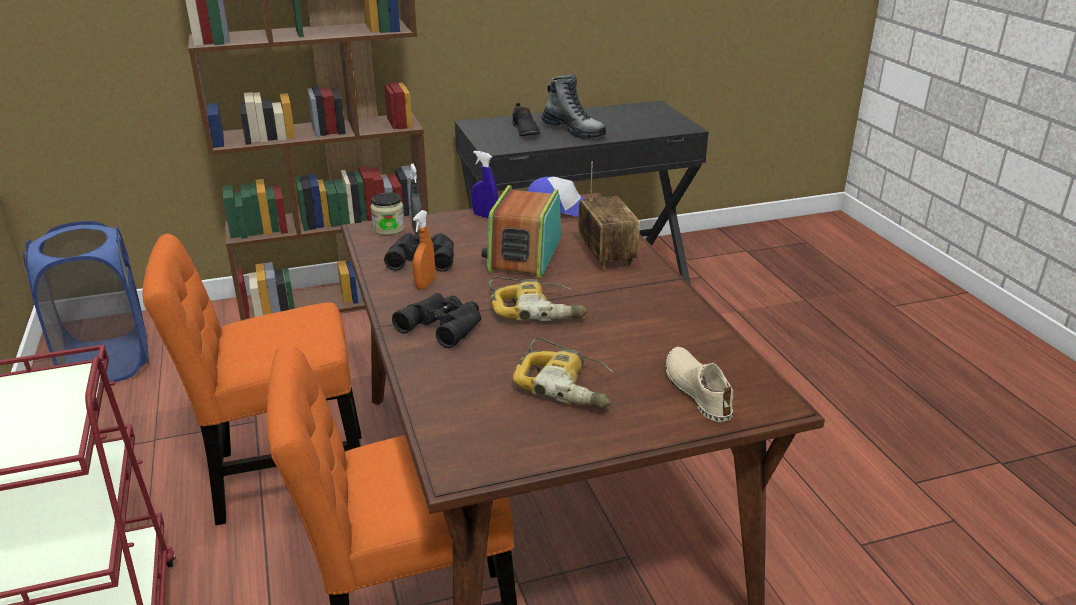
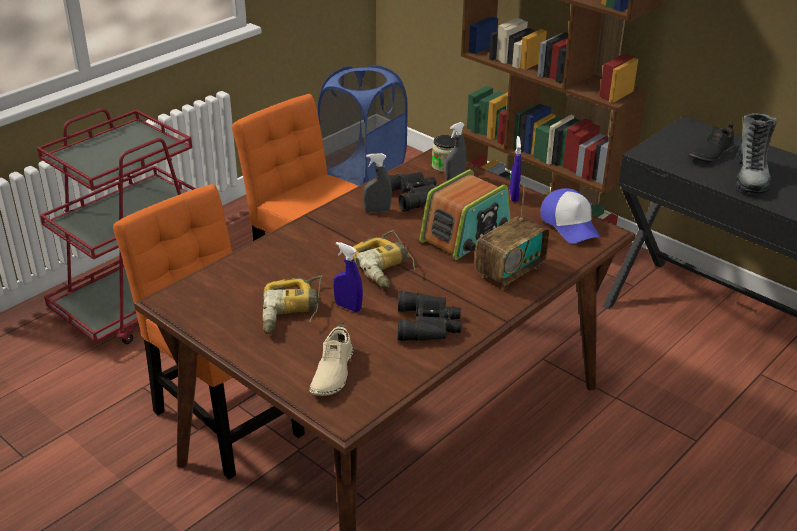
camera: 60 degrees right, 5 degrees up
(425, 284) = (377, 211): orange spray bottle -> grey spray bottle
(444, 325) = (328, 238): black binoculars -> black binoculars (429, 324)
(524, 255) = (466, 235): radio -> radio turned 150 degrees clockwise
(588, 349) = (348, 307): none -> blue spray bottle
(697, 390) = (331, 373): beige shoe -> beige shoe turned 150 degrees clockwise

